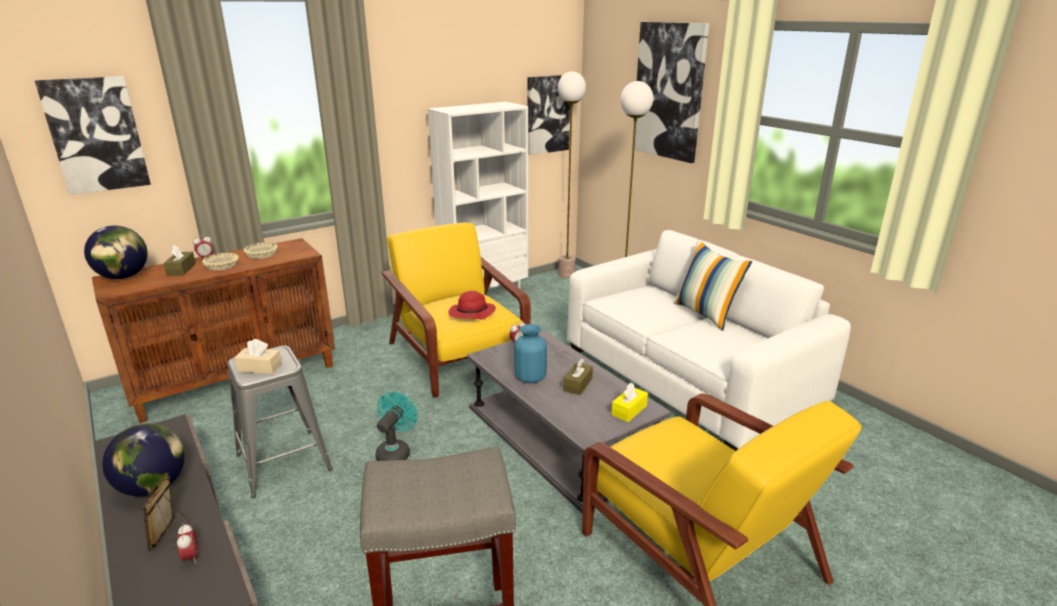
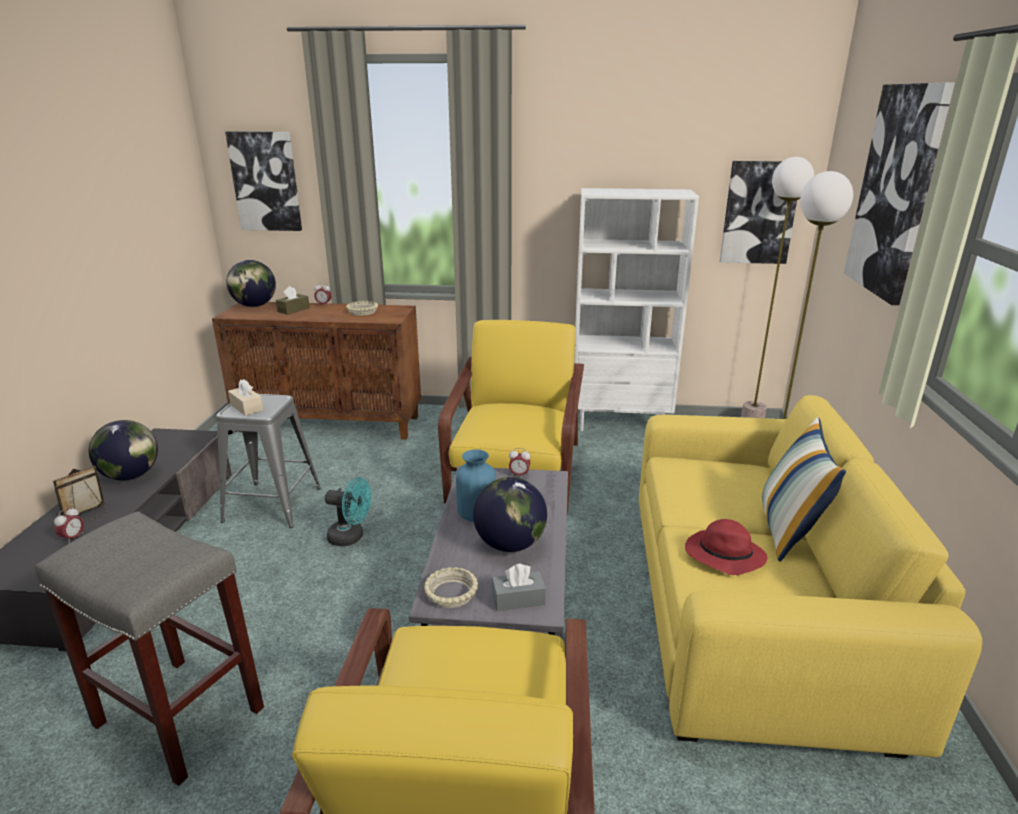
camera: 40 degrees right, 0 degrees up
(221, 265) = (322, 313): beige bowl -> beige bowl (451, 593)
(395, 452) = (351, 537): turquoise fan -> turquoise fan turned 45 degrees clockwise
(471, 314) = (510, 426): red hat -> red hat (722, 556)
(578, 384) = (510, 544): brown tissue box -> globe
(629, 410) = (518, 599): yellow tissue box -> grey tissue box
(689, 375) = (751, 608): white sofa -> yellow sofa

